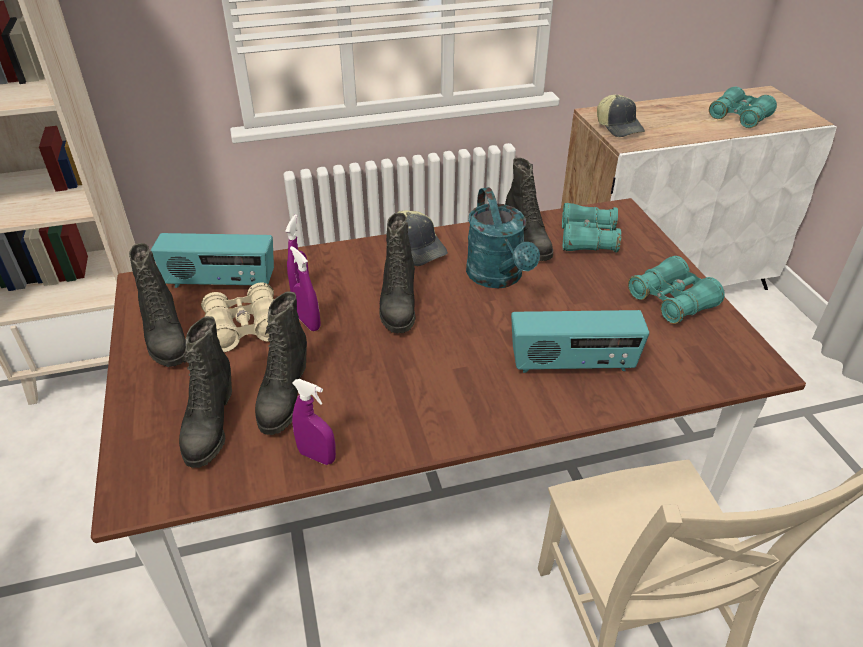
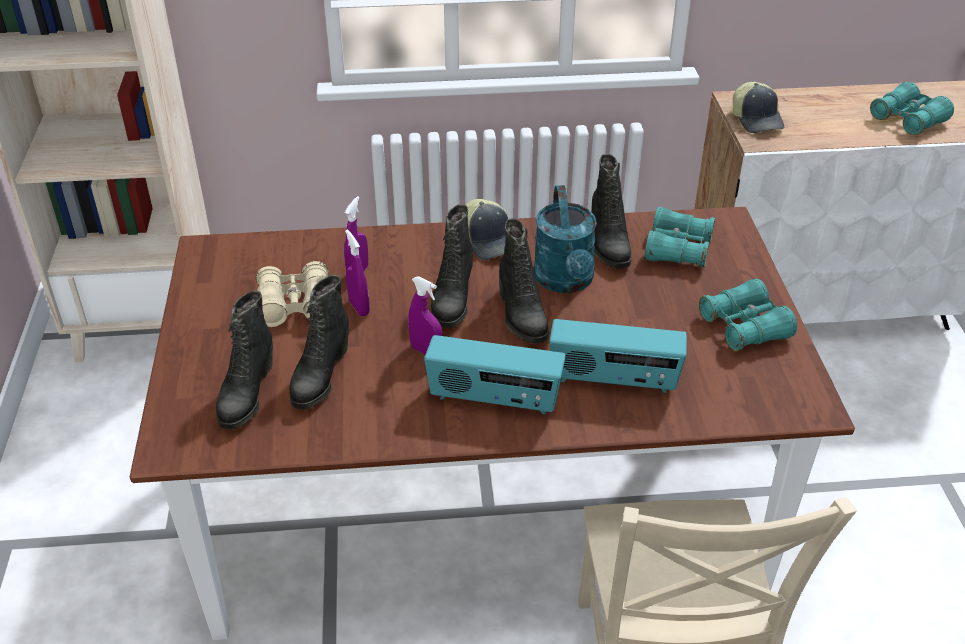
camera: 10 degrees right, 0 degrees up
(165, 340) = (217, 308): black boot -> black boot (521, 316)
(221, 283) = (280, 257): radio -> radio (494, 399)
(317, 456) = (340, 434): purple spray bottle -> purple spray bottle (426, 351)

